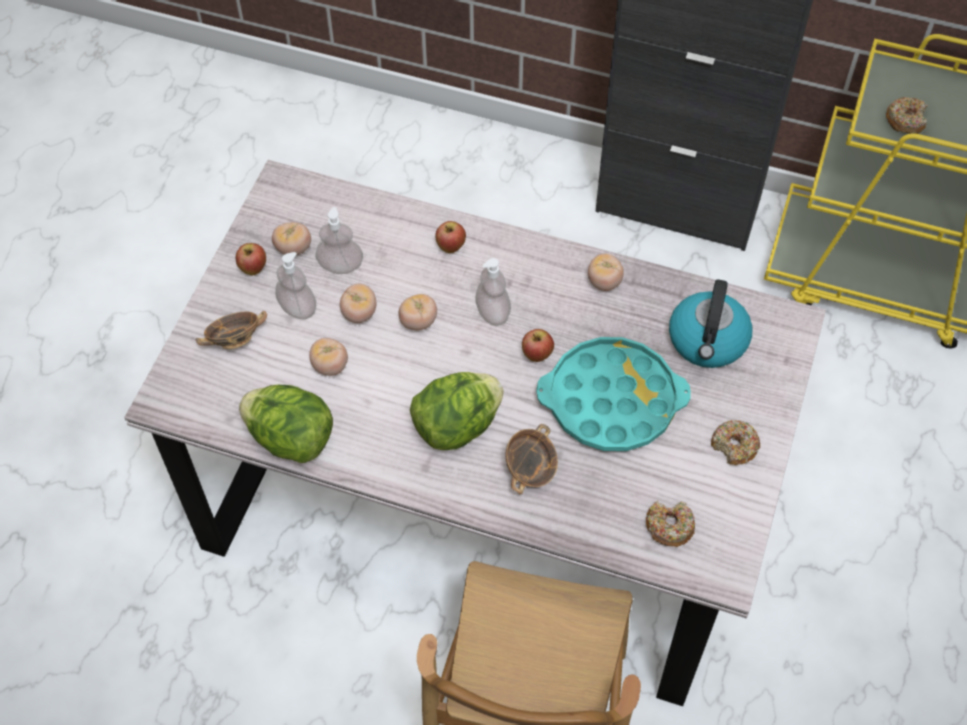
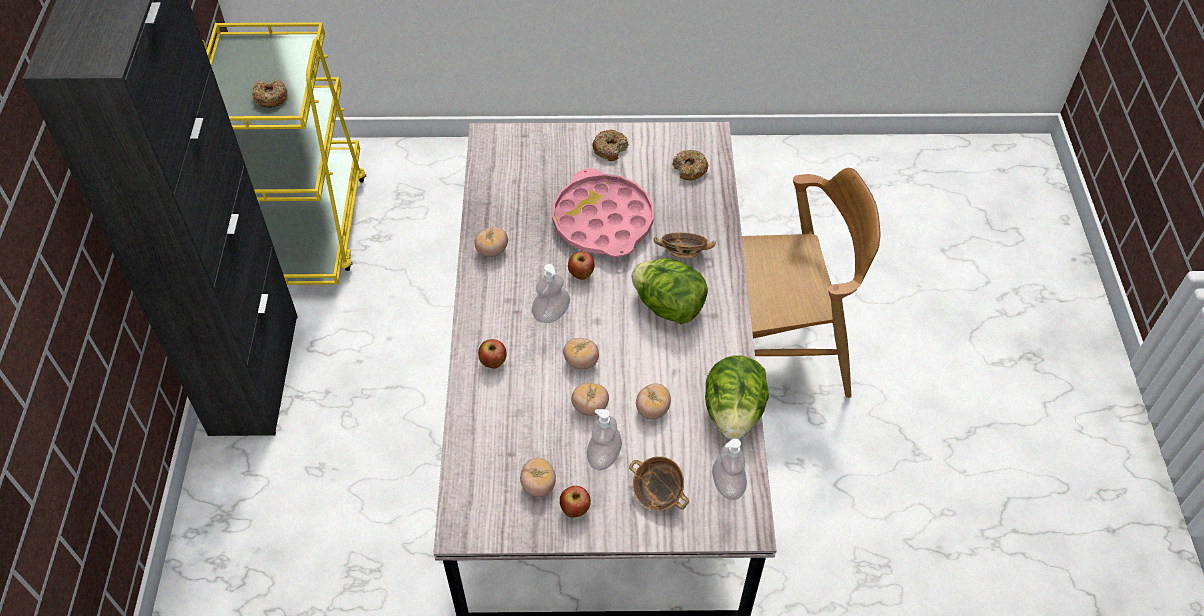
camera: 110 degrees left, 5 degrees down
(340, 266) = (544, 439): soap dispenser -> soap dispenser (727, 485)
(611, 400) = (602, 221): turquoise tray -> pink tray
(708, 341) = (525, 179): kettle -> none

